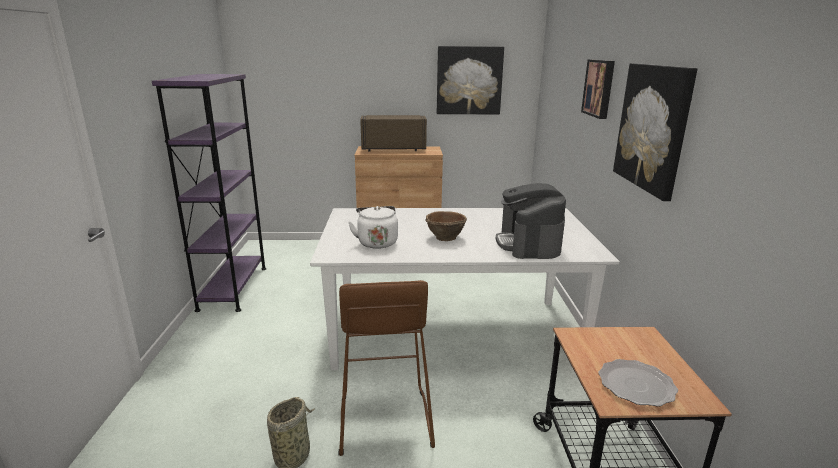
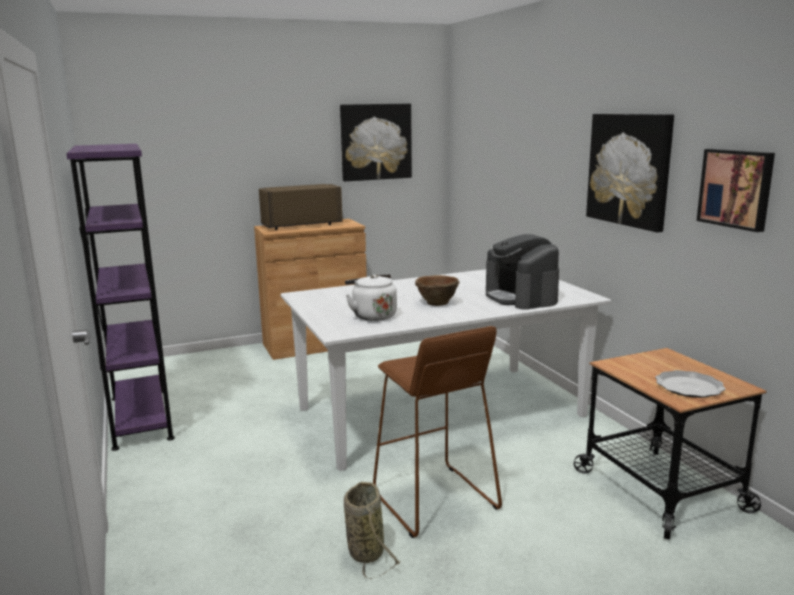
camera: 20 degrees left, 5 degrees down
(600, 88) = (549, 140): picture -> picture (736, 188)

